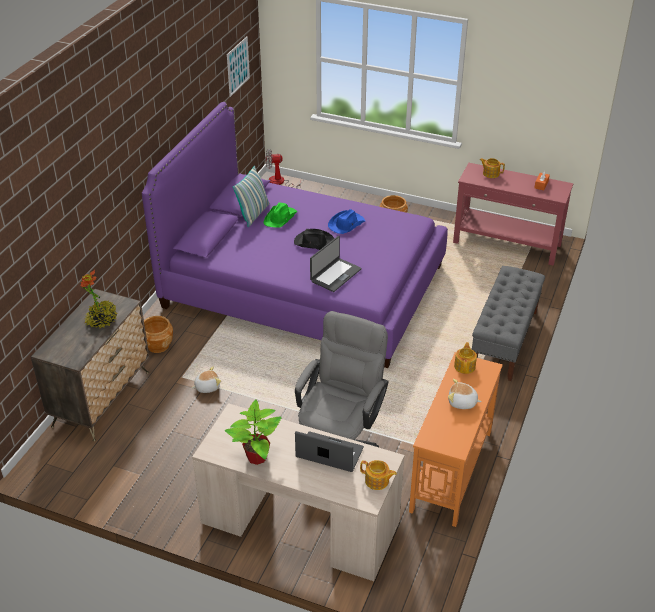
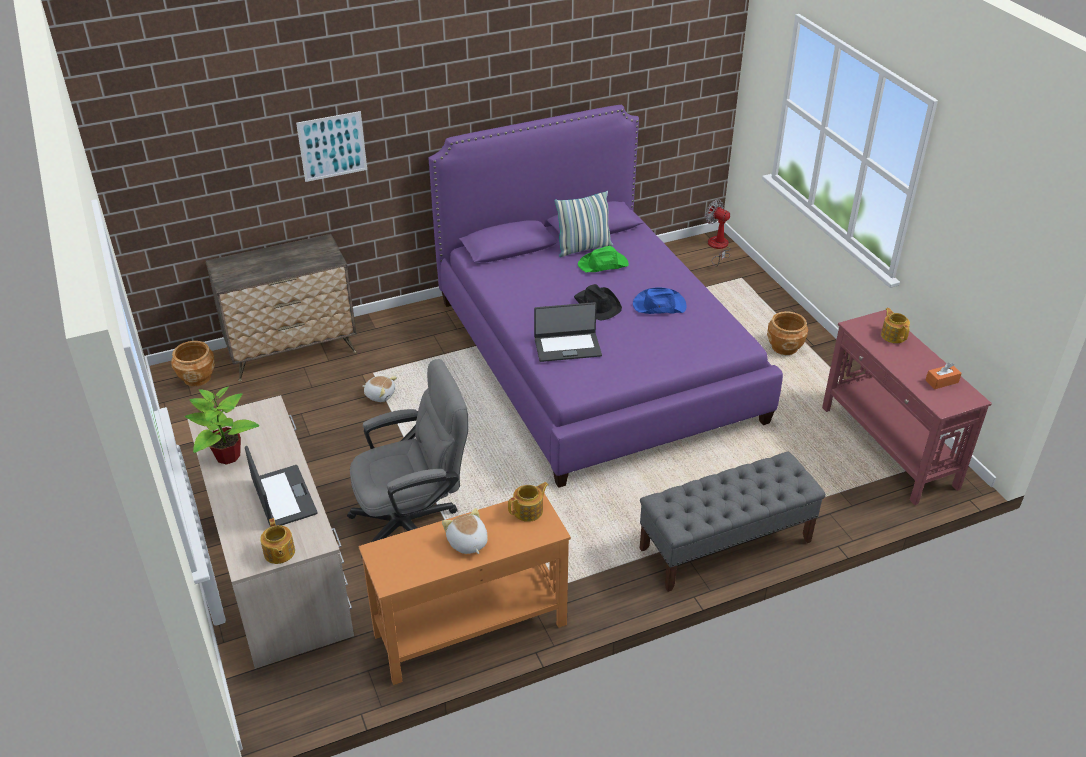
camera: 45 degrees right, 0 degrees up
(102, 320) = (295, 262): potted plant -> none
(158, 345) = (394, 334): brown planter -> brown planter (197, 377)
(238, 66) = (681, 74): picture -> picture (332, 146)

